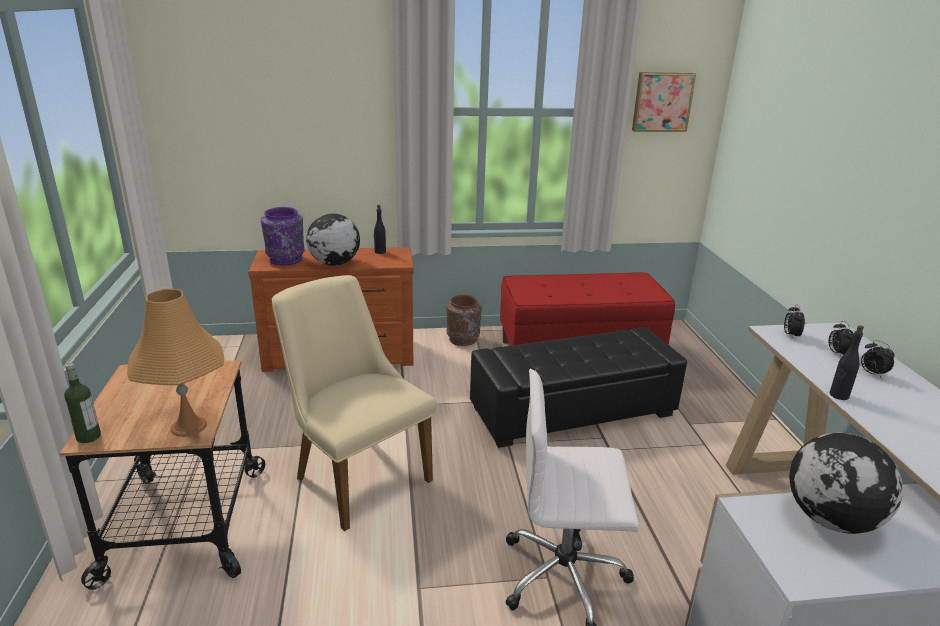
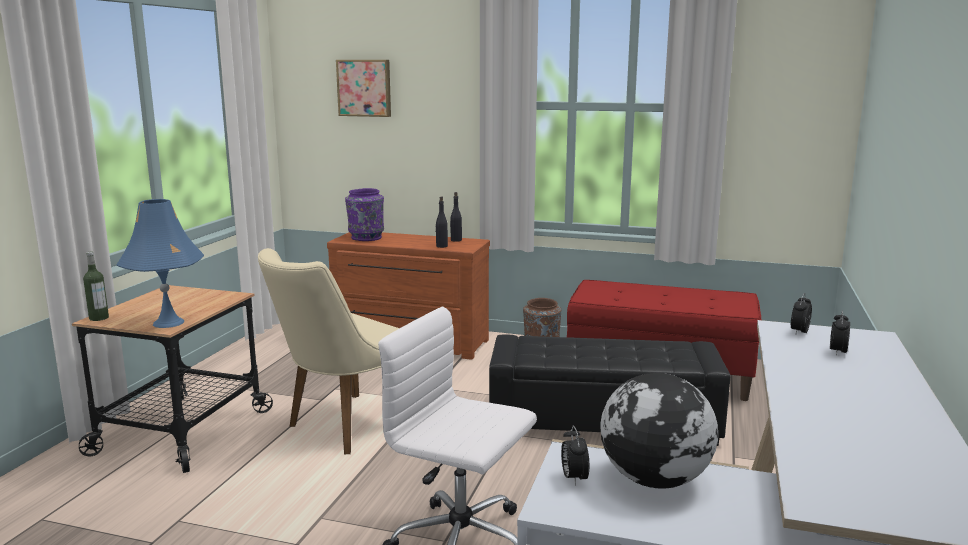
camera: 25 degrees right, 10 degrees down
(188, 426) = (168, 323): orange table lamp -> blue table lamp
(334, 263) = (404, 244): globe -> none
(355, 473) = (343, 427): beige chair -> beige chair turned 120 degrees counterclockwise
(662, 102) = (776, 97): picture -> picture (365, 88)
(838, 395) = (779, 380): black bottle -> black bottle (441, 246)
(871, 374) = (857, 372): alarm clock -> alarm clock (573, 478)

